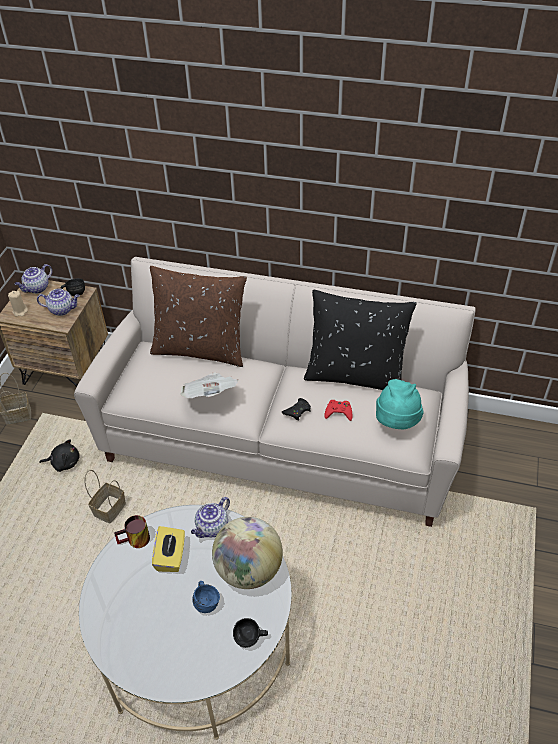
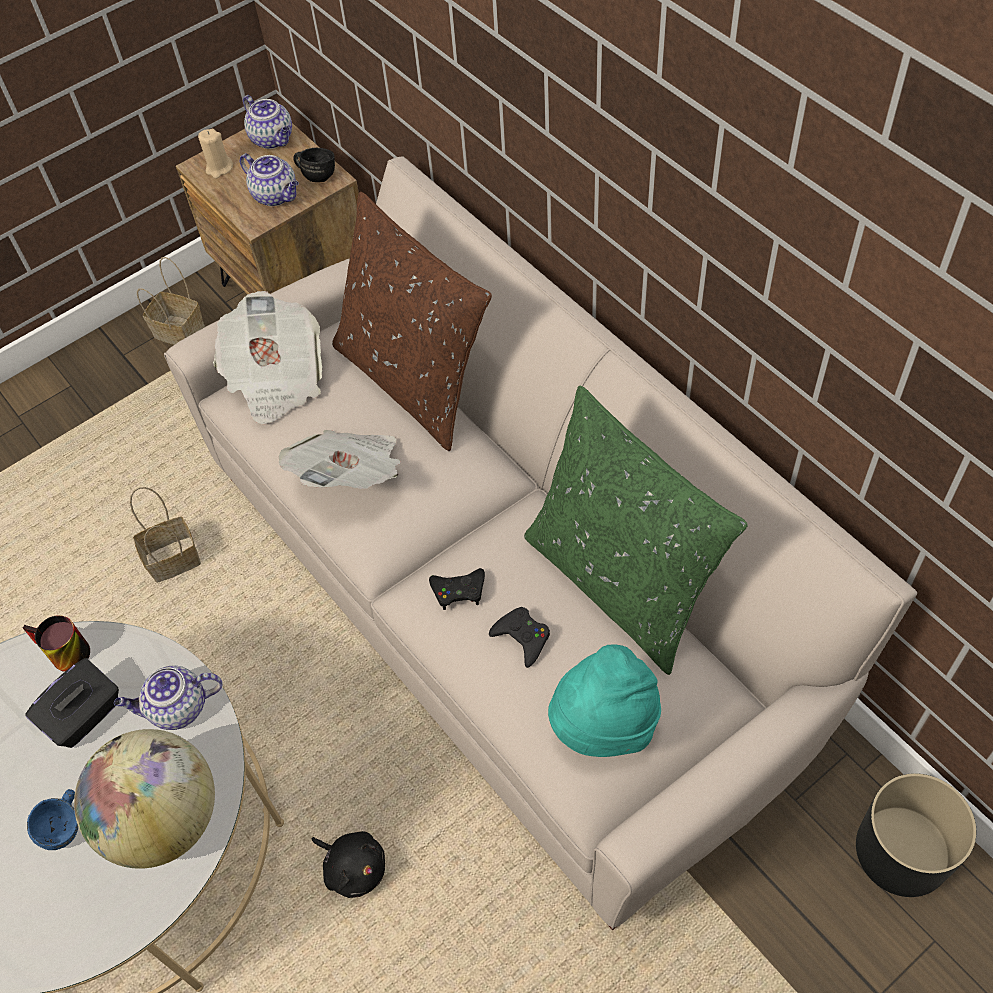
camera: 40 degrees right, 10 degrees up
(37, 288) = (273, 139): teapot -> teapot turned 120 degrees counterclockwise
(64, 462) = (176, 445): black plush toy -> black plush toy (353, 867)
(137, 378) = (275, 378): none -> newspaper
(171, 557) = (84, 716): yellow tissue box -> black tissue box
(251, 640) = (67, 939): black mug -> none
(338, 412) = (522, 638): red game controller -> black game controller
(355, 375) = (621, 582): black pillow -> green pillow
(503, 435) = (903, 851): none -> black planter

